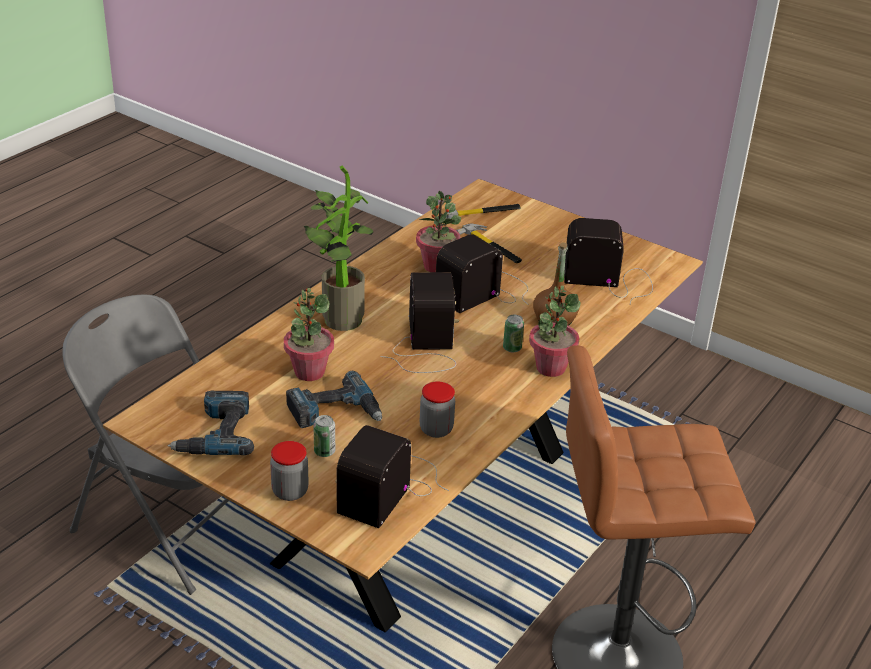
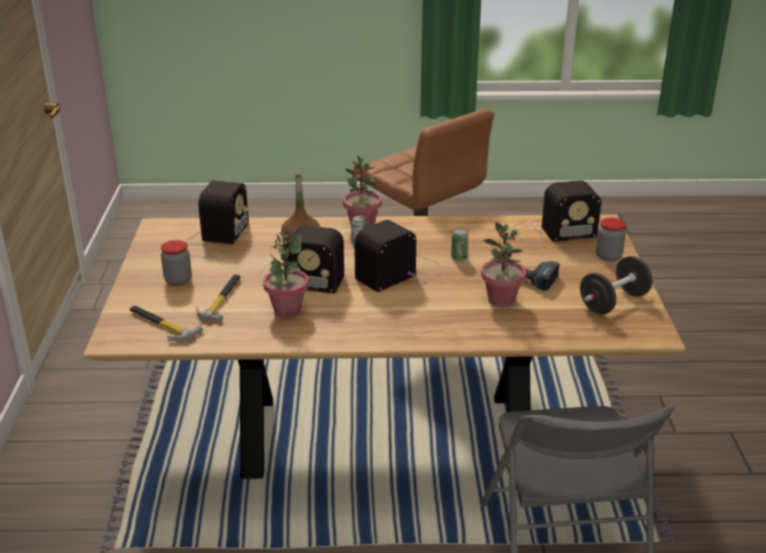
camera: 125 degrees left, 5 degrees down
(215, 433) = (613, 302): power drill -> black dumbbell
(324, 451) = (561, 261): can -> can (459, 258)
(338, 317) = (422, 319): potted plant -> none
(436, 429) = (482, 238): jar -> jar (178, 280)
(610, 279) = (215, 240): radio -> radio turned 135 degrees counterclockwise

